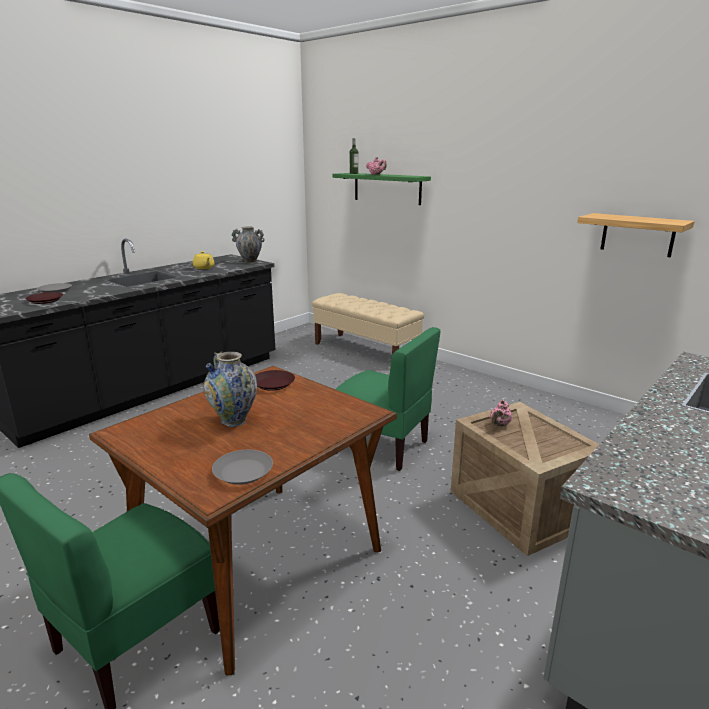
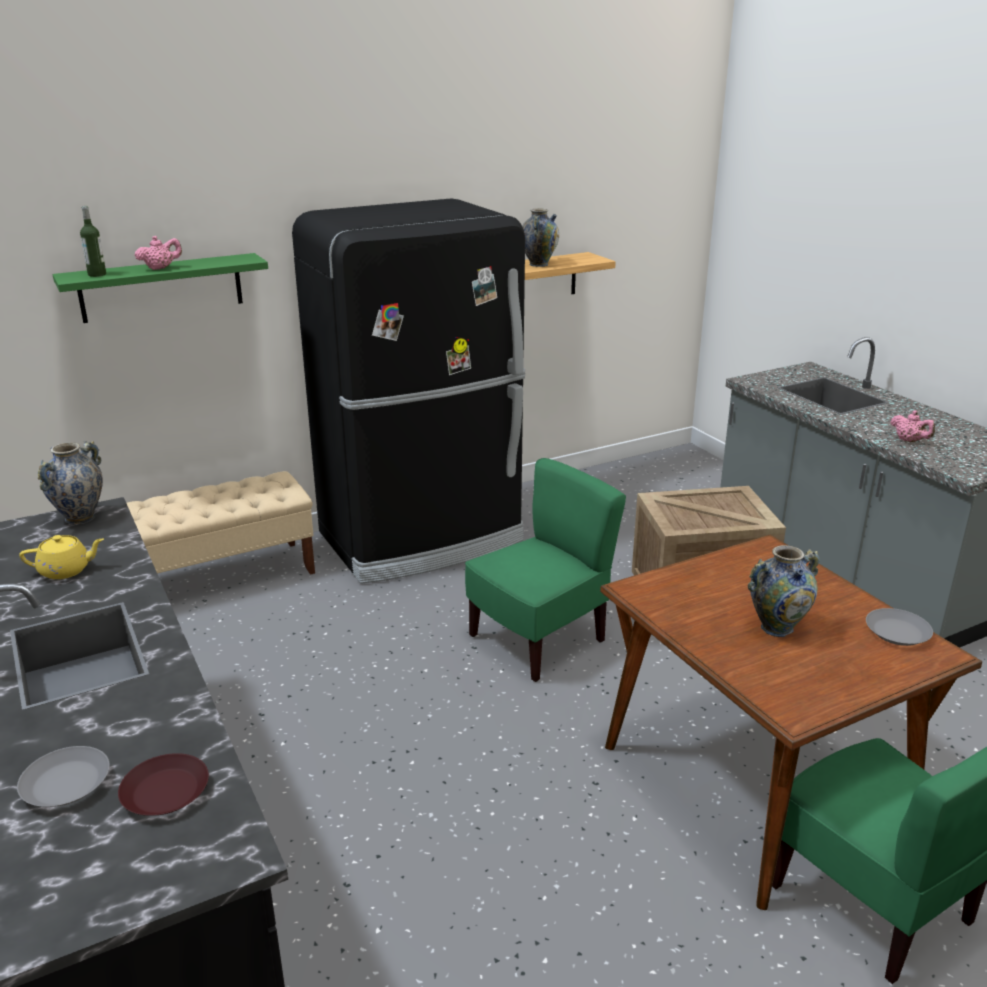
camera: 70 degrees left, 5 degrees up
(272, 384) = (672, 591): brown plate -> none
(465, 388) = (423, 538): none -> black fridge
(499, 425) = (682, 518): pink teapot -> pink teapot (909, 441)
(613, 217) = (538, 264): none -> vase

